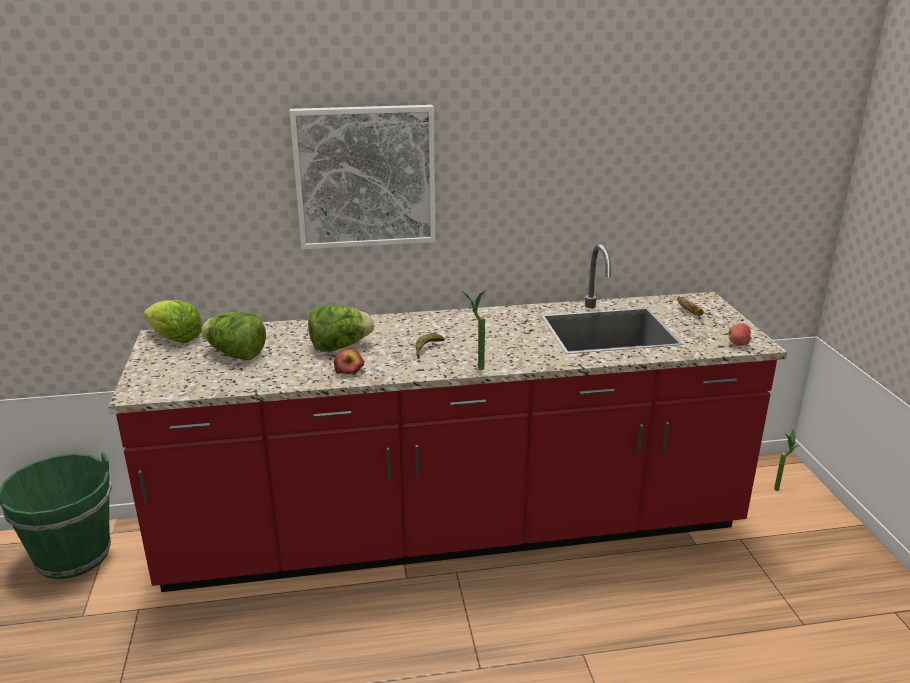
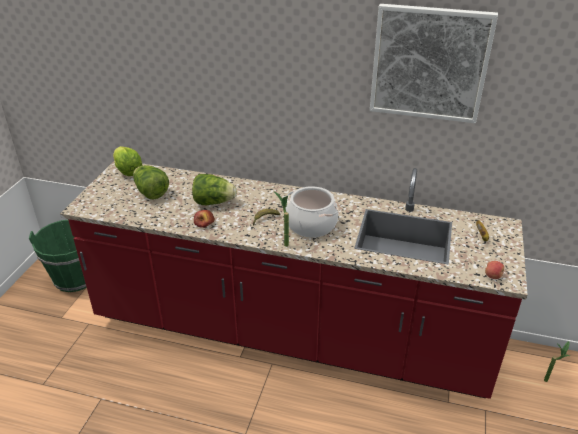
camera: 25 degrees right, 10 degrees up
(365, 177) = (253, 88): picture -> picture (429, 63)
(492, 342) = (311, 225): none -> cooking pot

